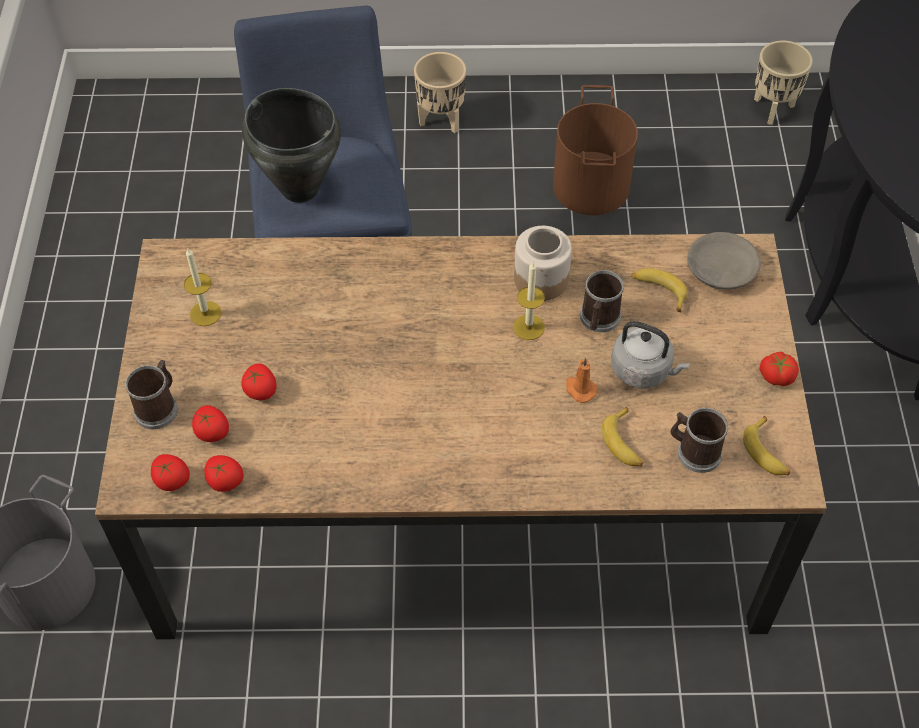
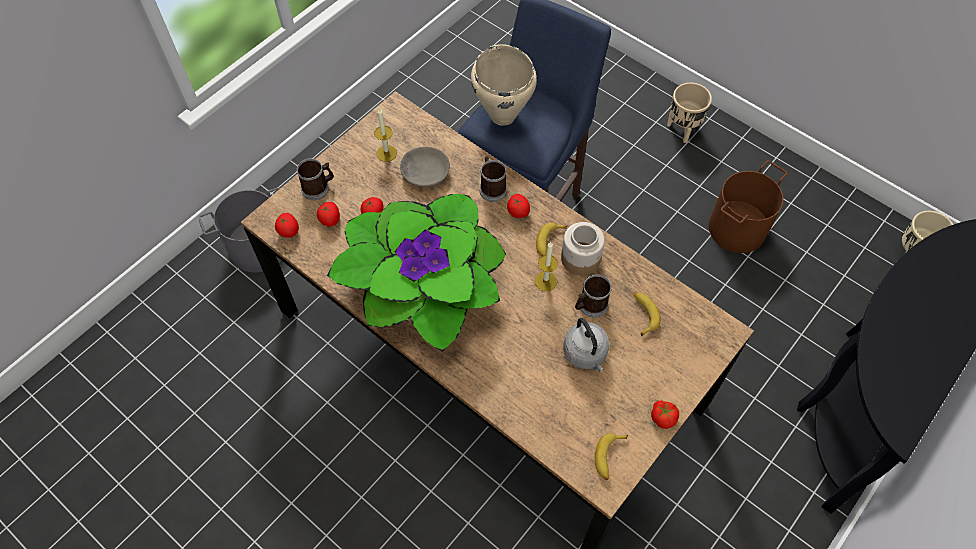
camera: 40 degrees right, 5 degrees up
(225, 481) = (312, 250): tomato -> tomato (518, 212)
(300, 188) = (503, 115): black cooking pot -> beige cooking pot
(402, 426) = (424, 286): none -> potted plant
(580, 389) = (538, 337): orange candle -> none
(624, 443) = (532, 387): banana -> banana (549, 242)
(694, 451) = (567, 423): mug -> mug (492, 188)
(720, 270) = (694, 328): grey bowl -> grey bowl (425, 172)

